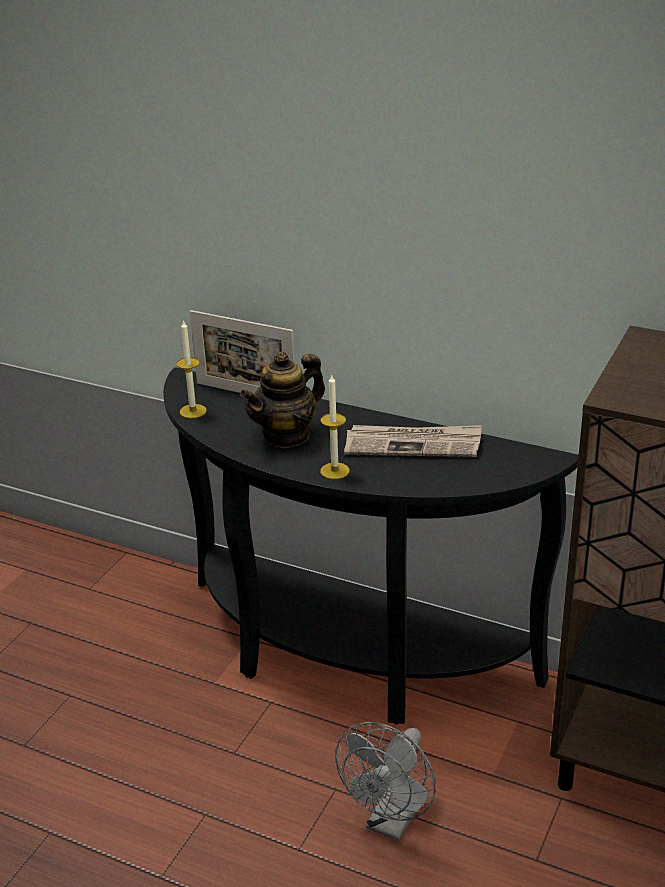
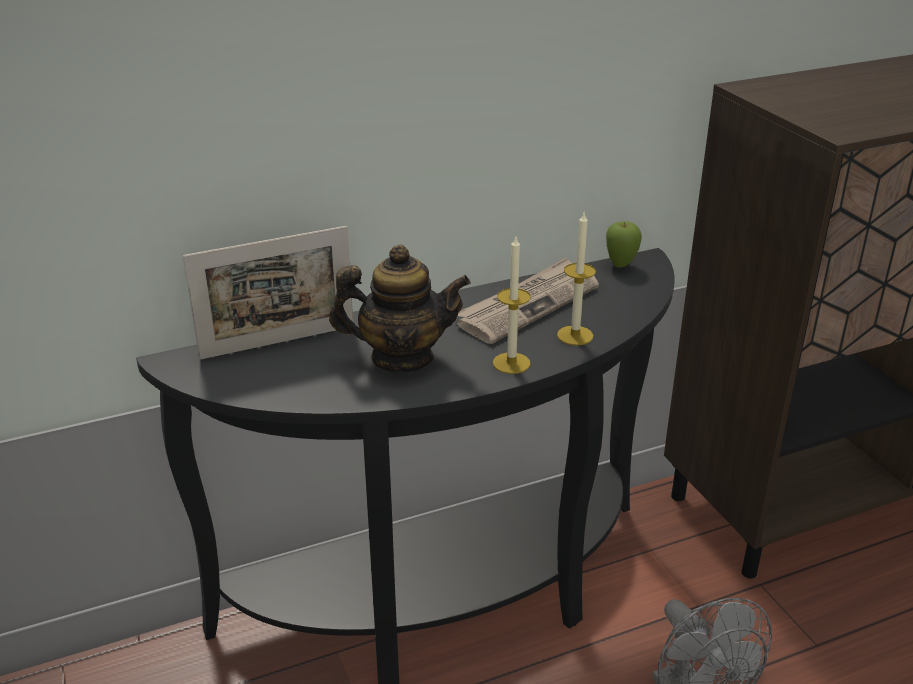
camera: 50 degrees left, 0 degrees up
(193, 411) = (253, 388): candle -> candle (575, 335)
(286, 435) = (401, 357): teapot -> teapot turned 90 degrees counterclockwise
(525, 452) = (621, 265): none -> apple

